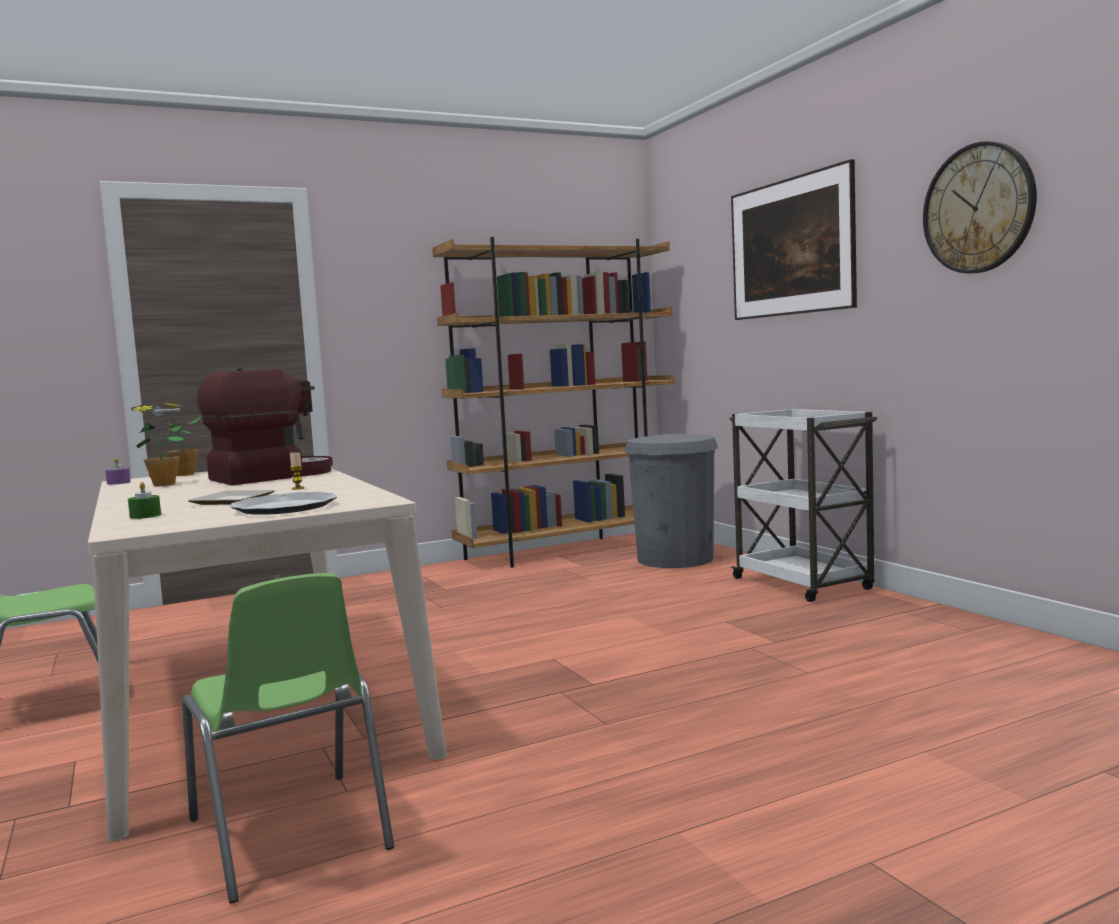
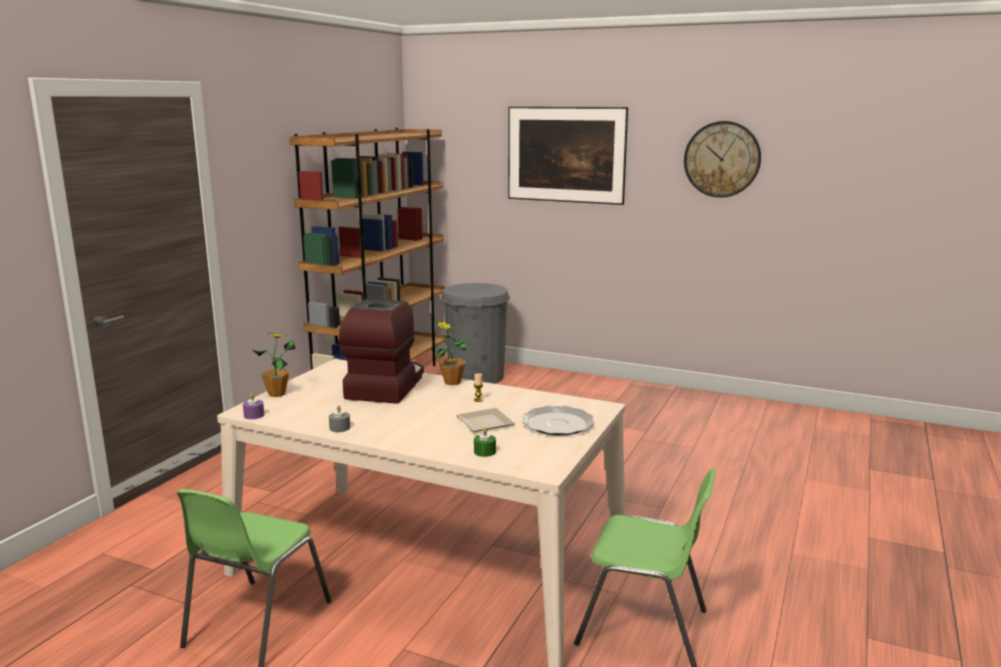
camera: 40 degrees left, 10 degrees up
(130, 493) = (340, 428): none -> grey candle
(163, 485) = (322, 411): potted plant -> potted plant (452, 382)
(803, 584) = (589, 385): white cart -> none

